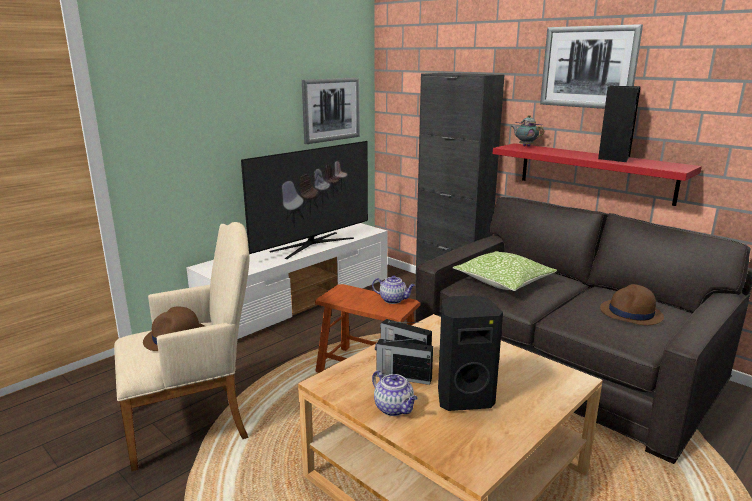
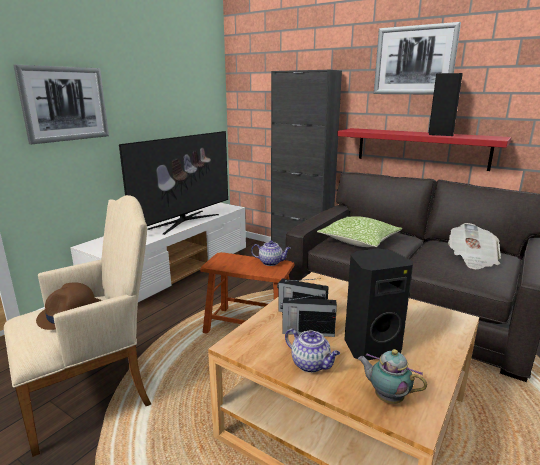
camera: 10 degrees left, 0 degrees up
(331, 109) = (192, 105): picture -> picture (65, 104)
(525, 146) = (362, 129): teapot -> teapot (387, 397)
(631, 313) = (472, 259): brown hat -> newspaper

